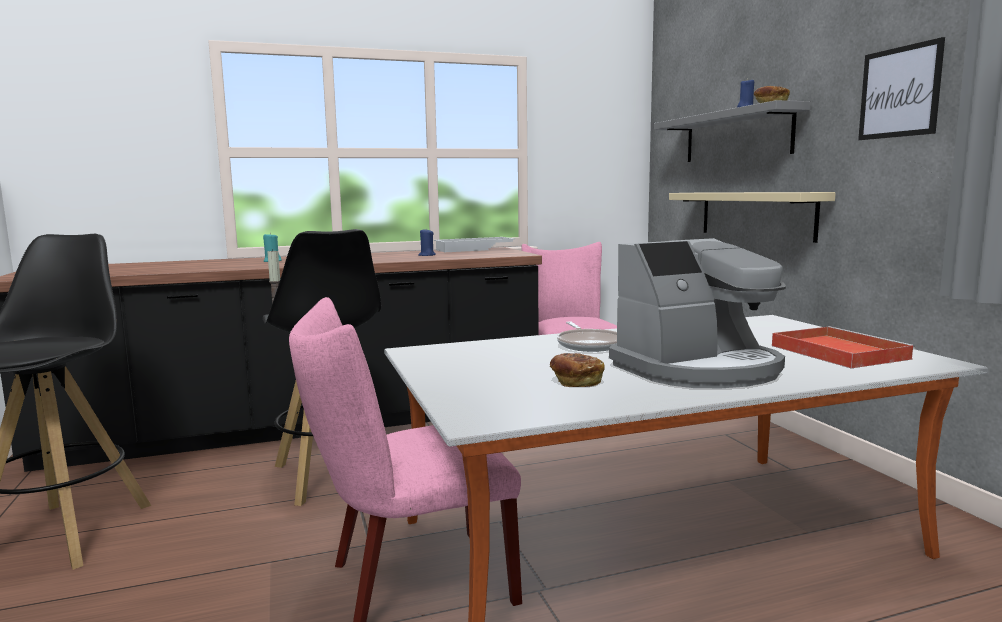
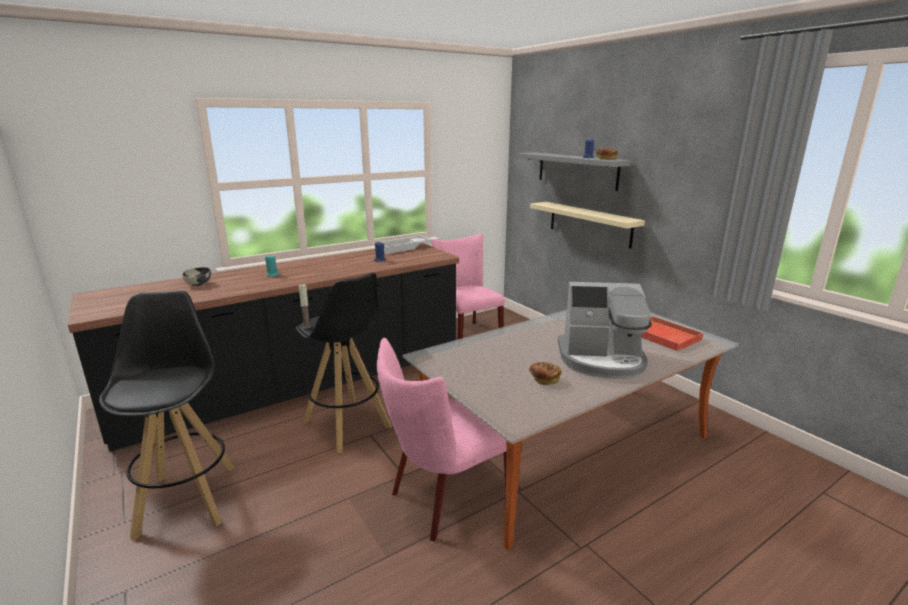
camera: 15 degrees left, 10 degrees up
(174, 264) = (199, 284): none -> bowl
(589, 344) = (526, 339): frying pan -> none
(698, 369) = (602, 360): coffee machine -> coffee machine turned 45 degrees clockwise
(899, 92) = (689, 169): picture -> none

